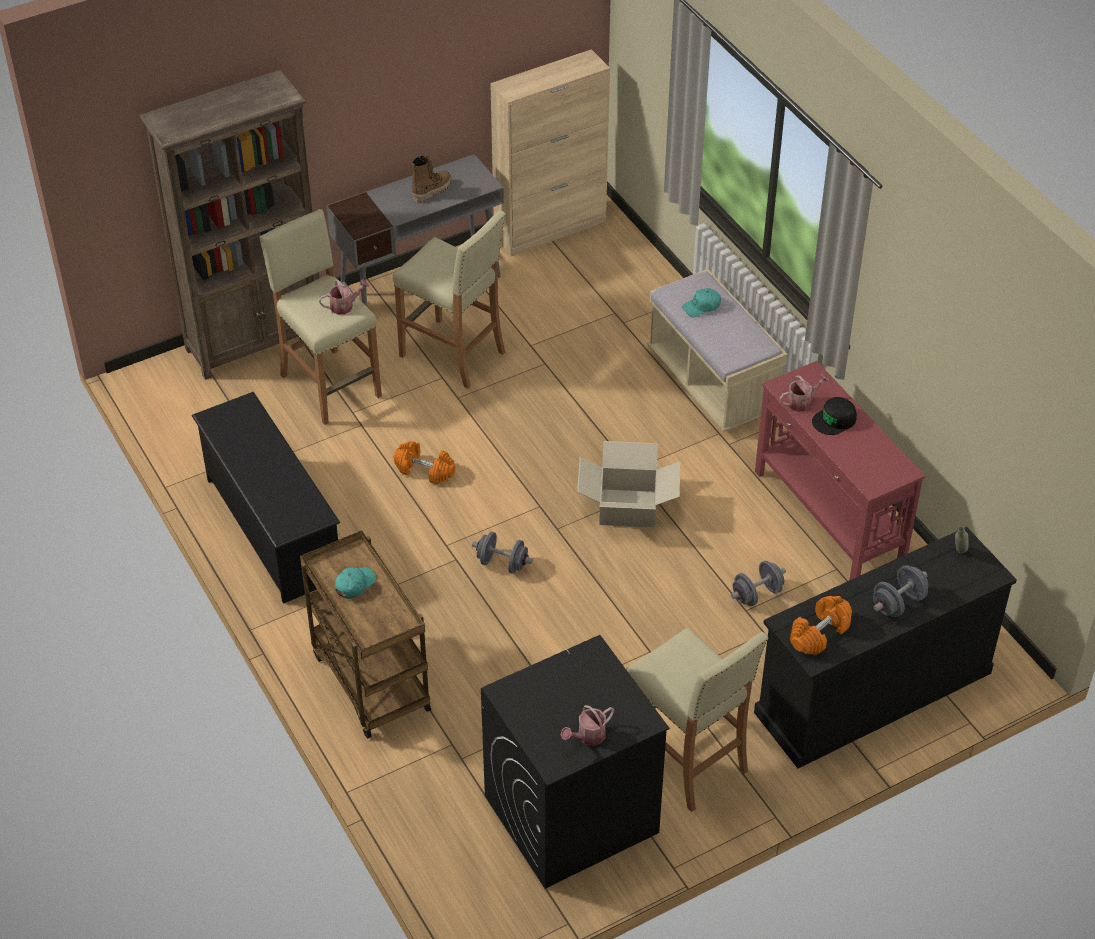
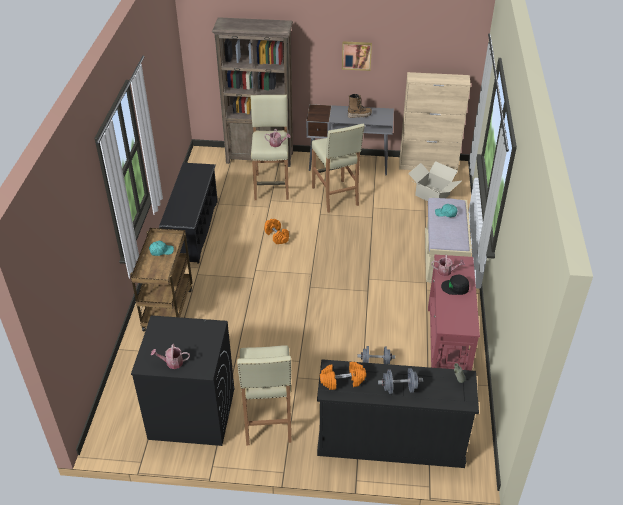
camera: 35 degrees right, 5 degrees down
(398, 86) = (356, 55): none -> picture
(502, 563) = (271, 289): grey dumbbell -> none
(627, 508) = (350, 294): cardboard box -> cardboard box (432, 195)

